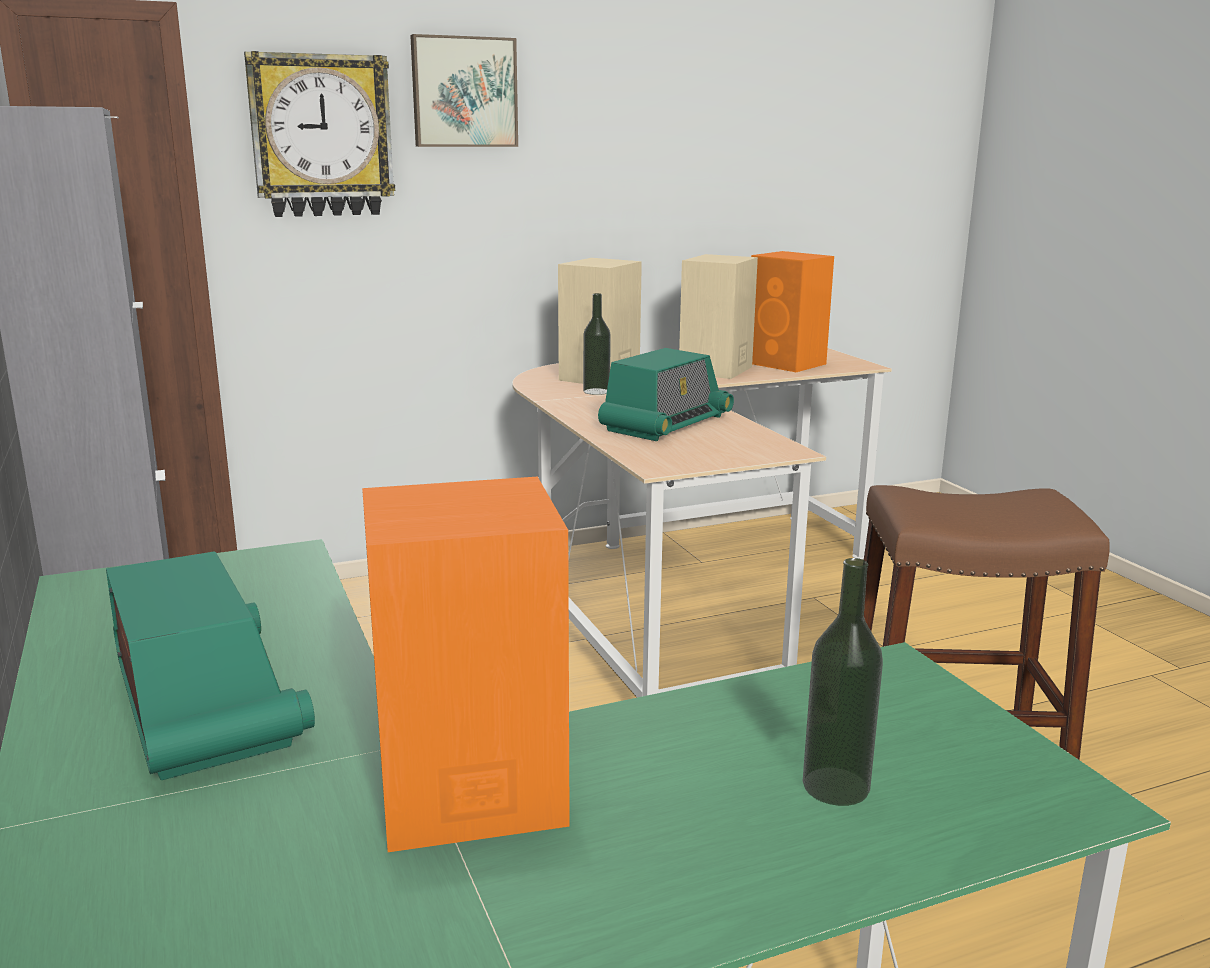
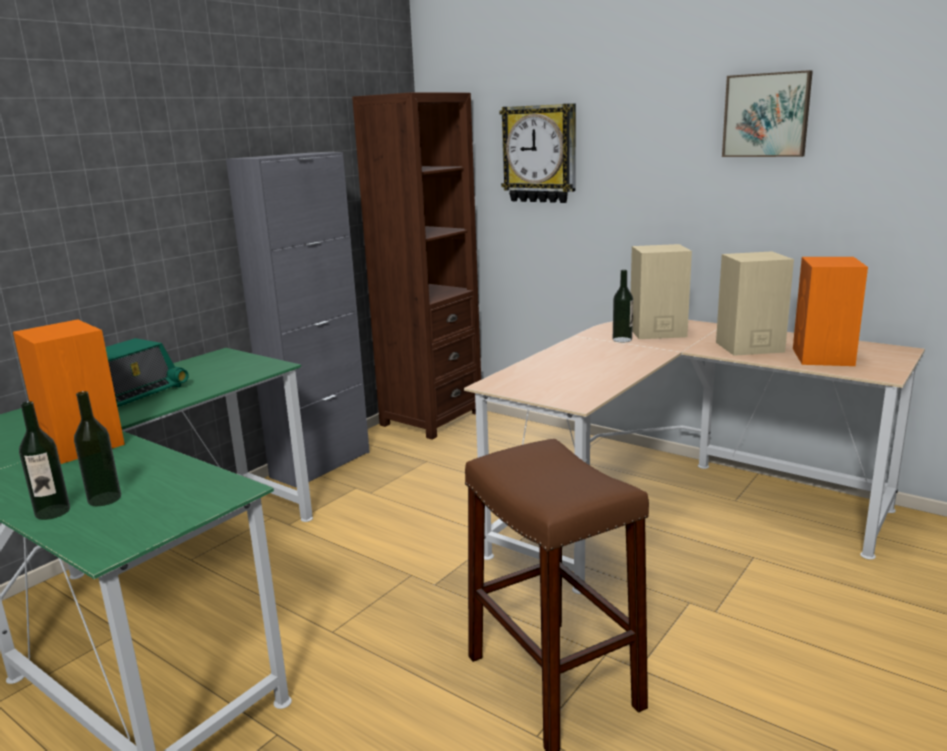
camera: 60 degrees right, 0 degrees up
(464, 92) = (622, 123): picture -> picture (766, 115)
(666, 424) = (581, 367): radio -> none
(858, 850) = (52, 512): none -> bottle

